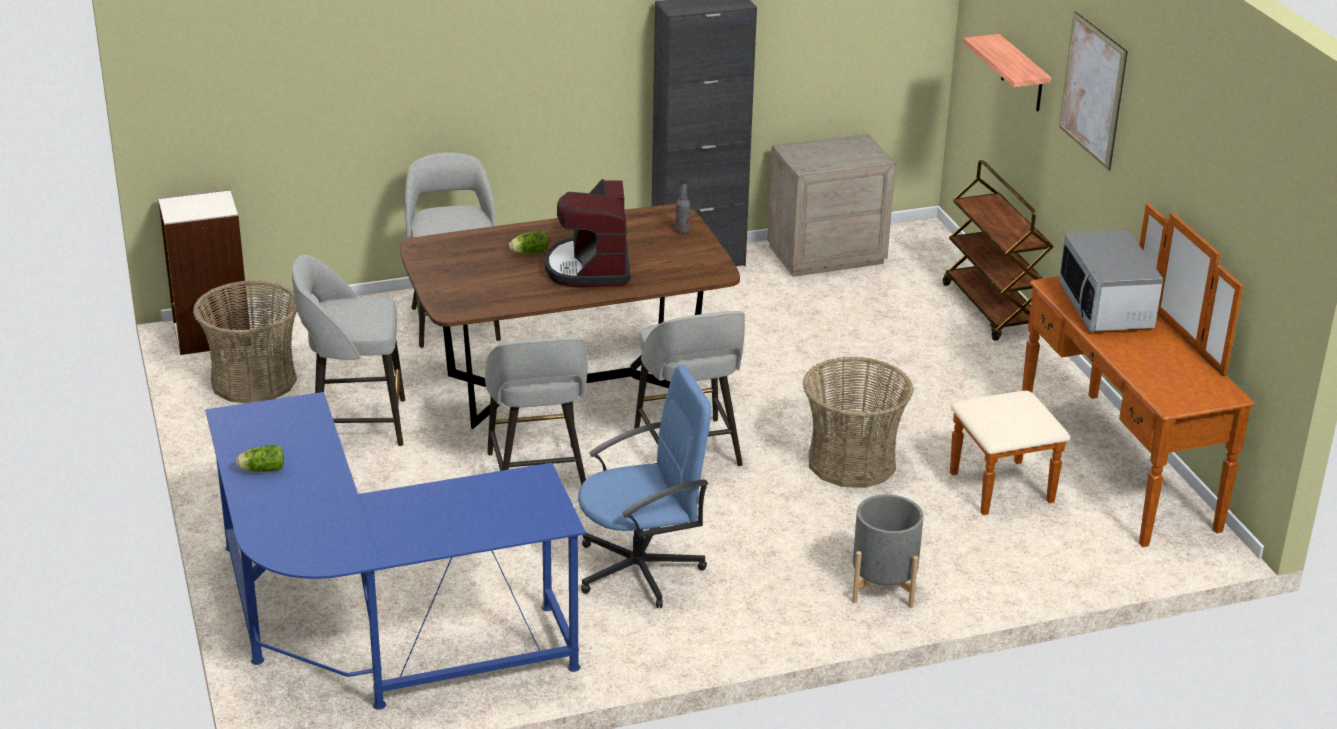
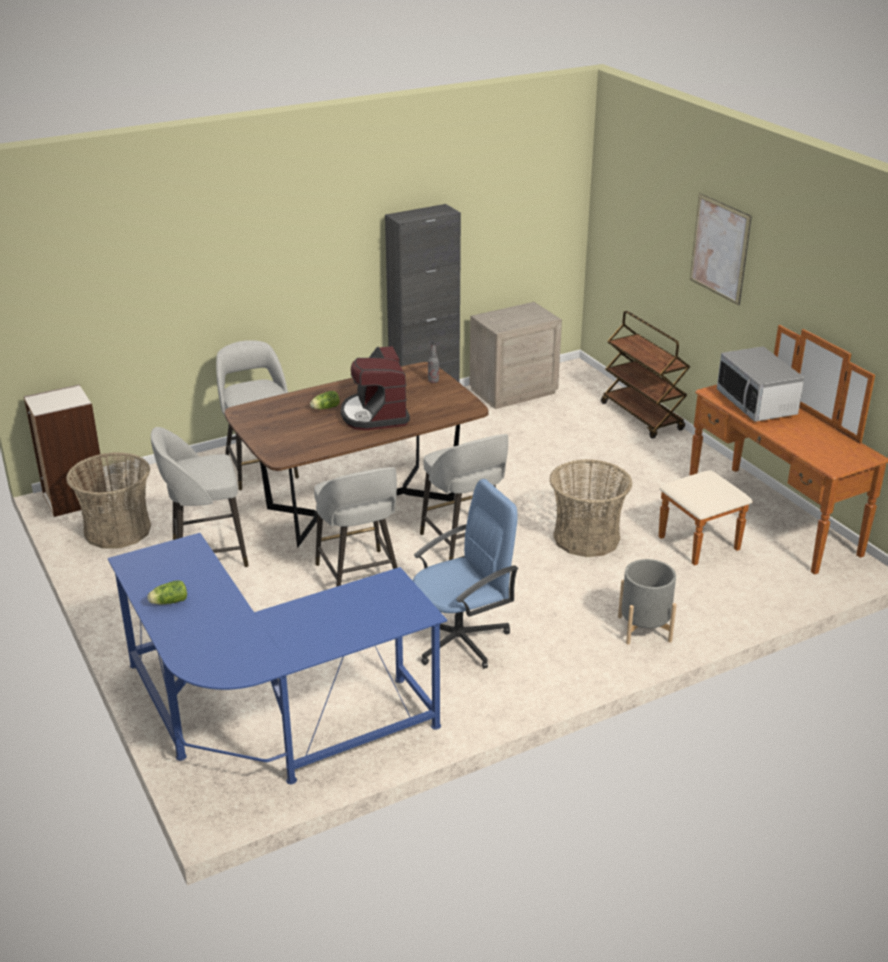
camera: 10 degrees left, 0 degrees up
(1022, 75) = (652, 246): shelf -> none

